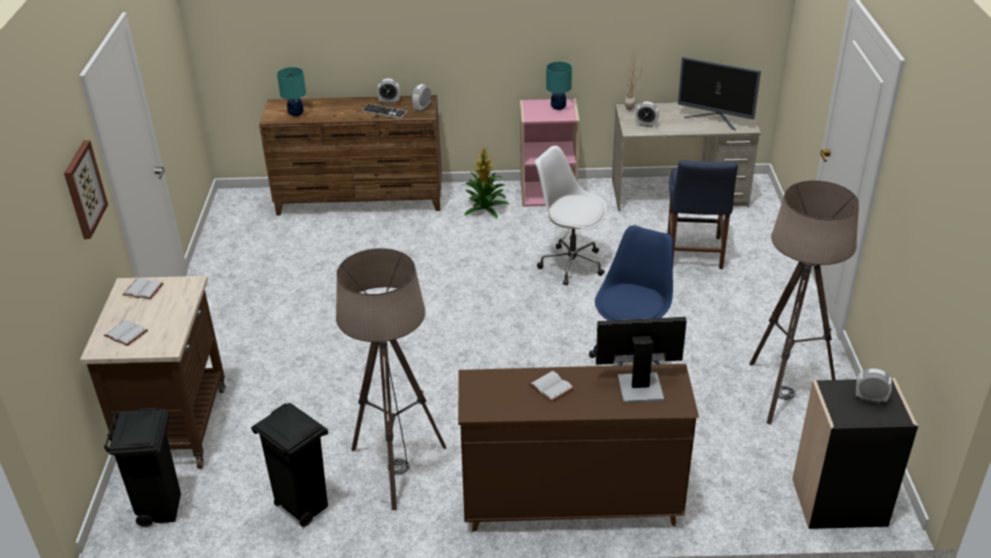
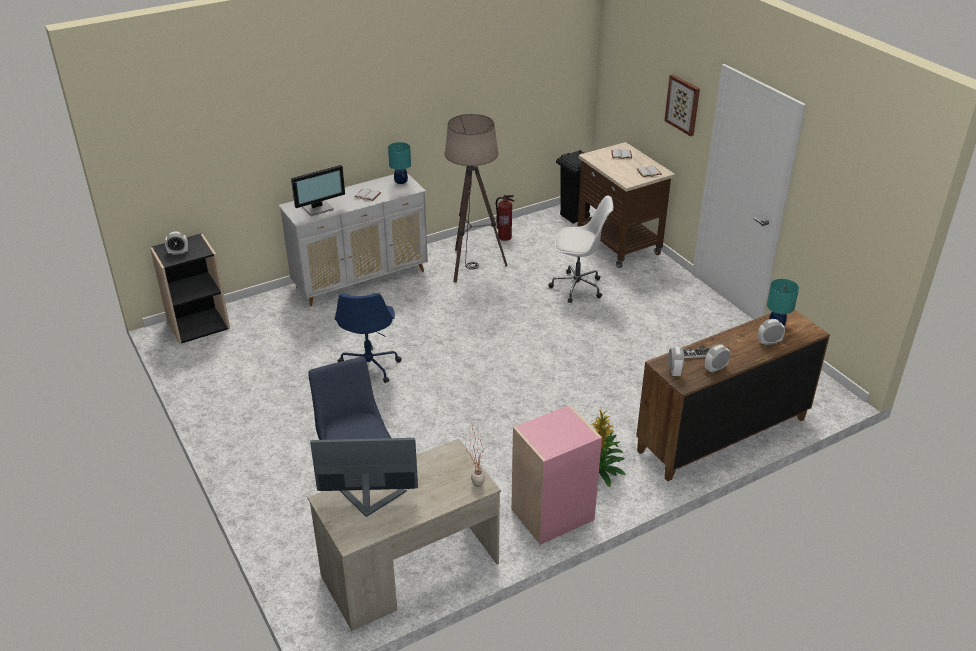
camera: 150 degrees right, 0 degrees up
(302, 507) = (505, 237): black trash can -> fire extinguisher
(558, 108) = (549, 438): turquoise table lamp -> turquoise table lamp (400, 182)
(570, 264) = (467, 433): white office chair -> white office chair (578, 288)
(571, 504) = (360, 279): brown cabinet -> white cabinet
(646, 125) = (443, 464): alarm clock -> alarm clock (769, 342)
(785, 392) = (243, 380): floor lamp -> none

